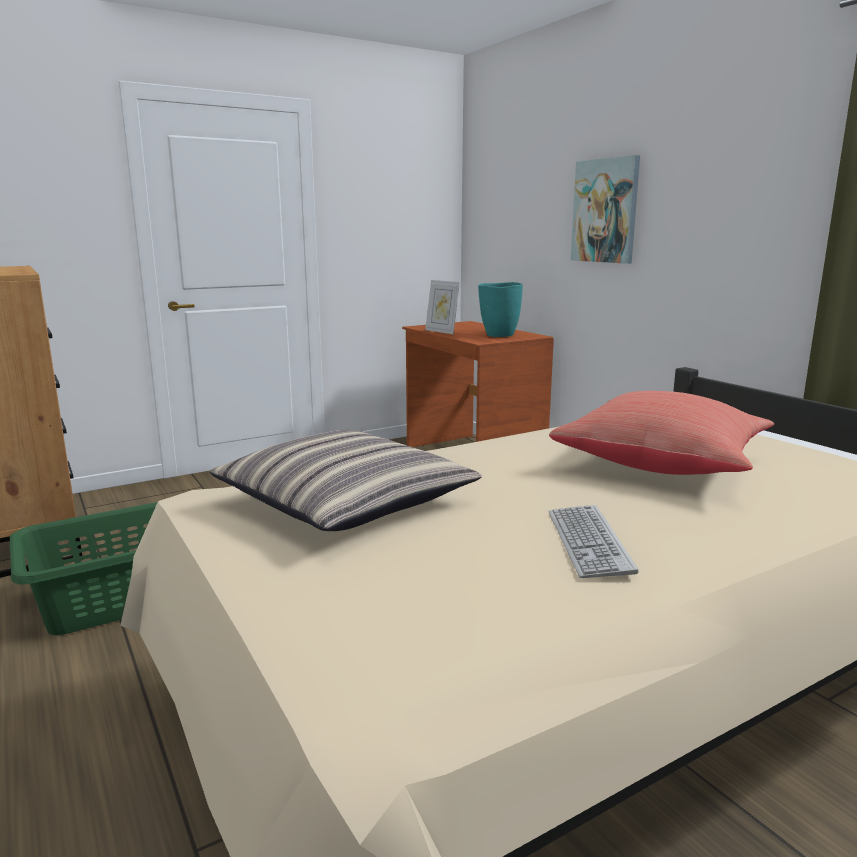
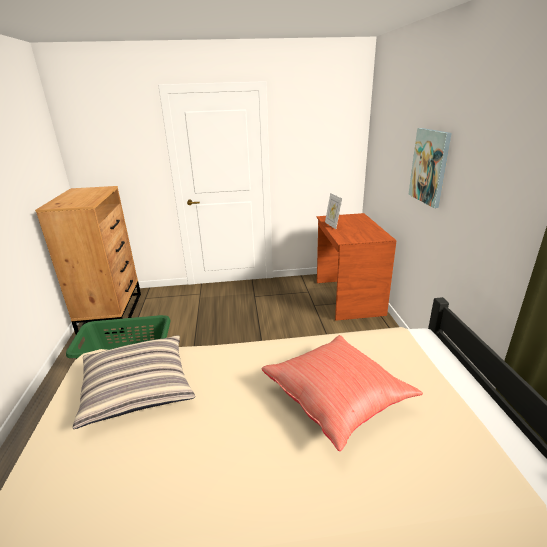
camera: 25 degrees right, 10 degrees up
(499, 335) = (362, 234): turquoise vase -> none
(588, 542) = (210, 471): keyboard -> none

